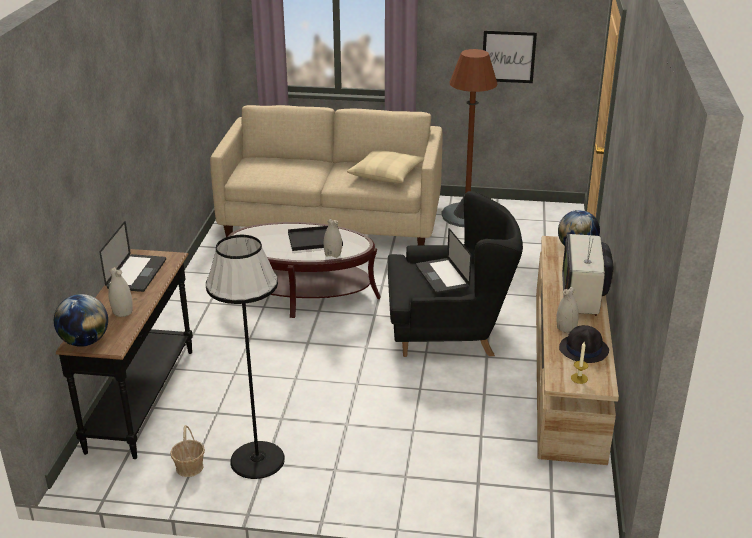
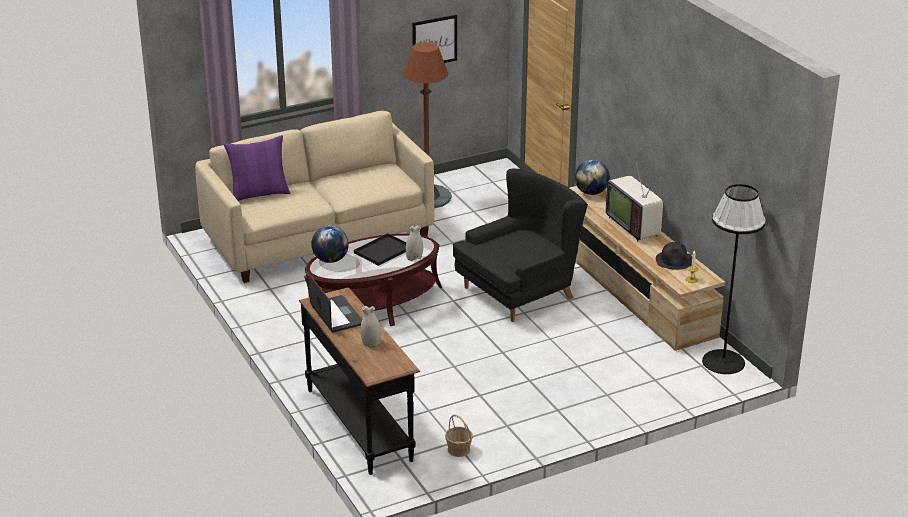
camera: 35 degrees left, 0 degrees up
(85, 341) = (377, 370): globe -> globe (330, 260)
(257, 460) = (499, 426): black floor lamp -> black floor lamp (723, 362)
(273, 159) = (259, 194): none -> purple pillow
(386, 173) = (375, 177): beige pillow -> none
(442, 277) = (516, 246): laptop -> none
(566, 328) = (648, 251): white vase -> none

